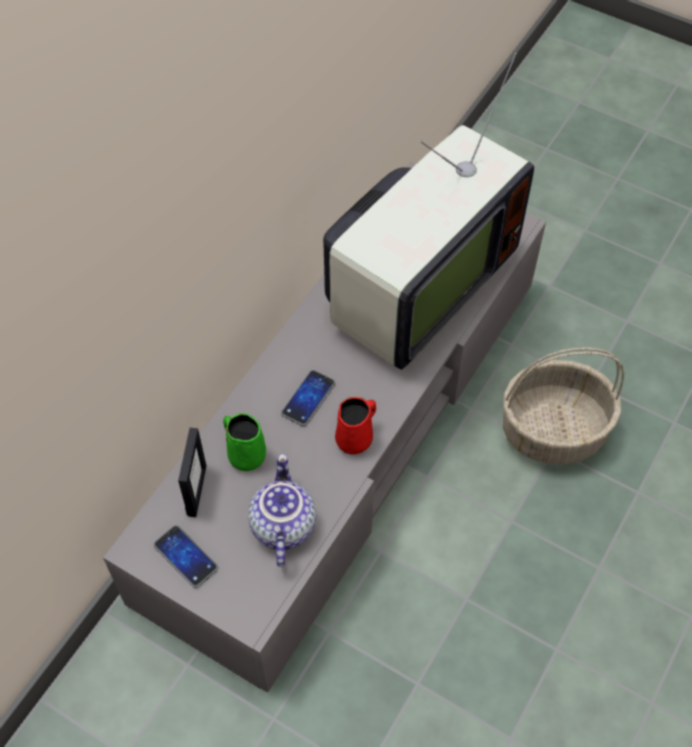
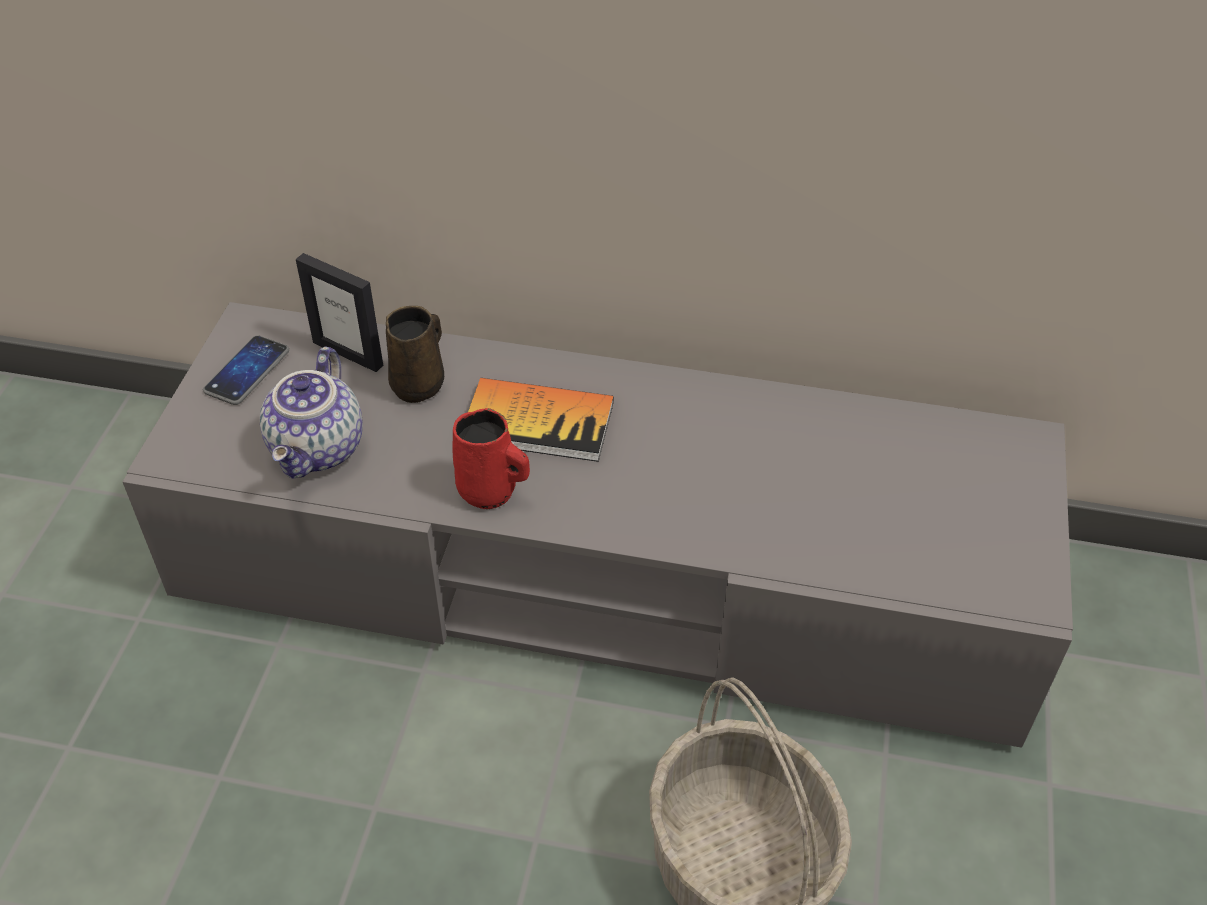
camera: 70 degrees right, 10 degrees down
(196, 490) = (348, 353): picture frame -> picture frame turned 45 degrees clockwise
(245, 455) = (420, 384): green mug -> brown mug
(281, 525) = (319, 450): teapot -> teapot turned 120 degrees clockwise
(308, 398) = (538, 422): phone -> book
(415, 289) = (804, 492): television -> none

